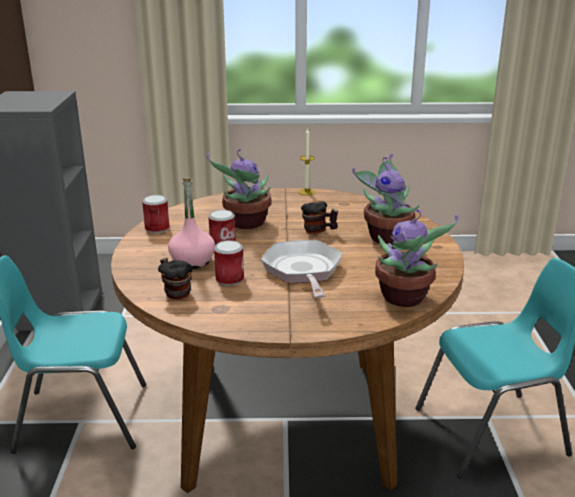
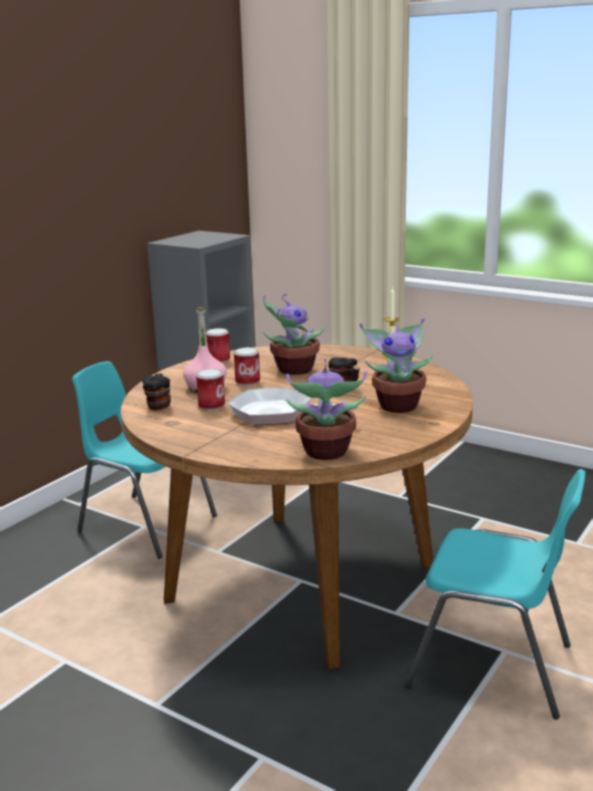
camera: 35 degrees right, 5 degrees down
(303, 271) = (277, 414): frying pan -> frying pan turned 90 degrees counterclockwise

